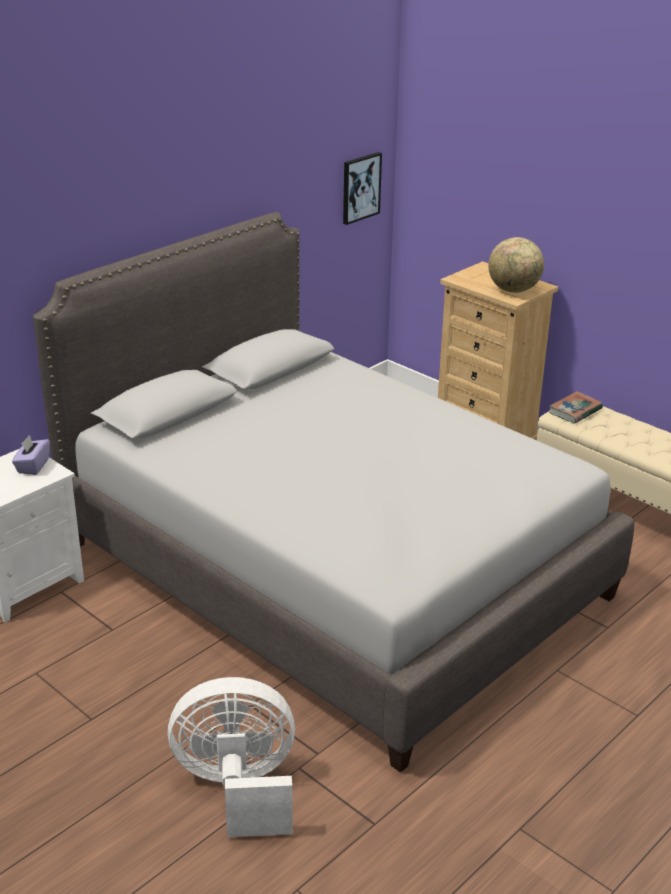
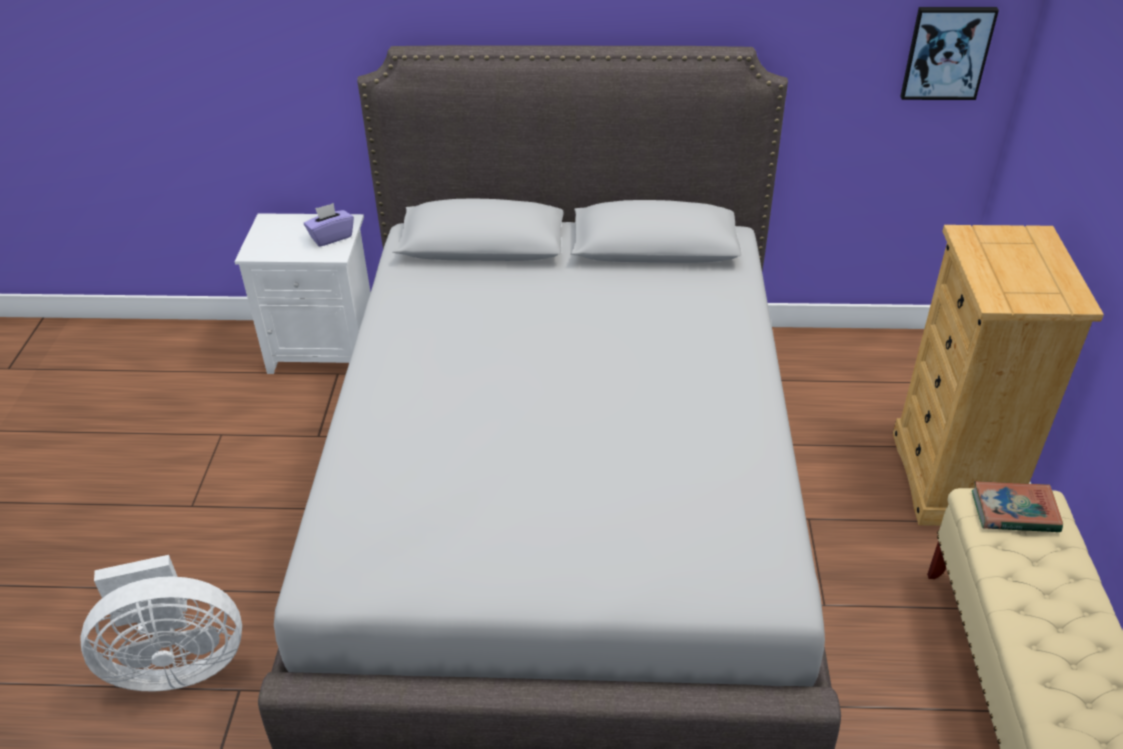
camera: 50 degrees right, 10 degrees up
(238, 788) = (176, 664): white fan -> white fan turned 120 degrees clockwise
(514, 290) = (1019, 288): globe -> none

